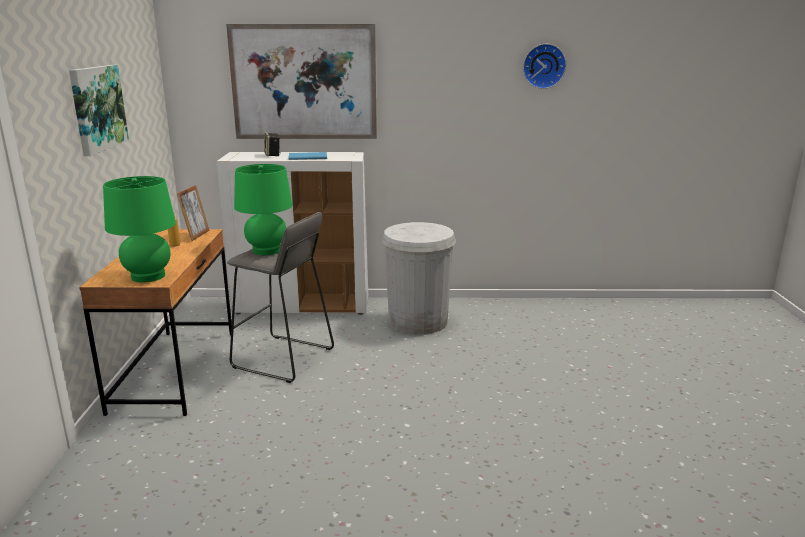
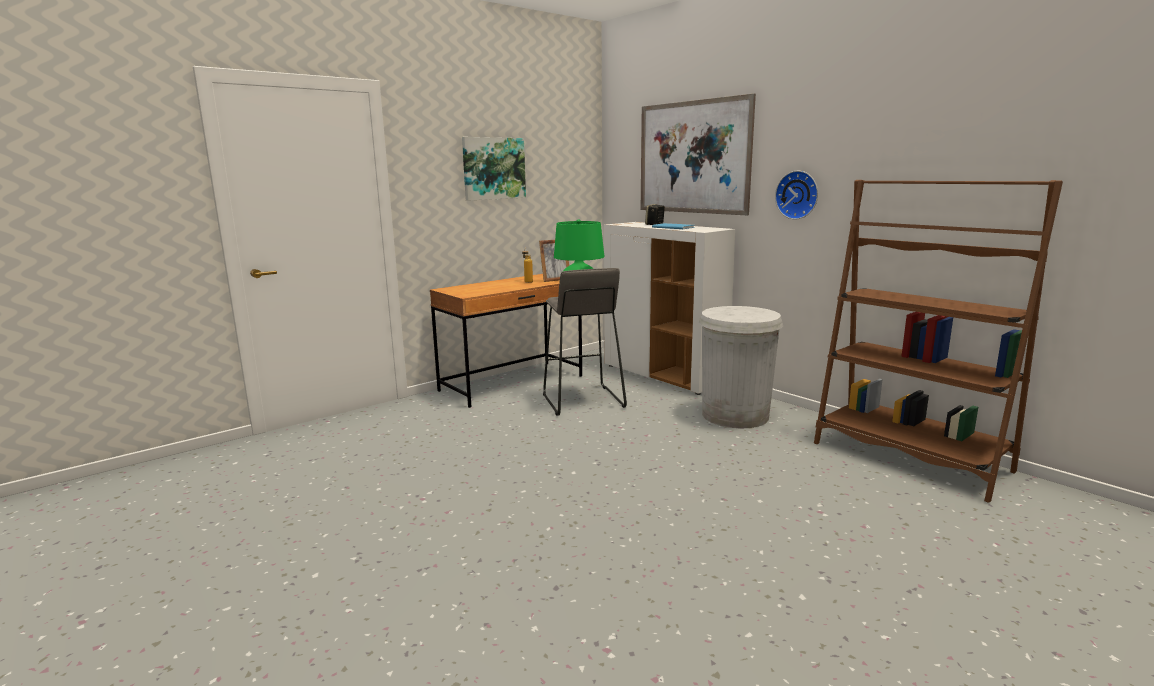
camera: 50 degrees right, 5 degrees down
(148, 276) = (469, 292): green table lamp -> none
(543, 66) = (943, 127): wall clock -> wall clock (798, 195)
(552, 310) = (909, 457): none -> brown bookcase

